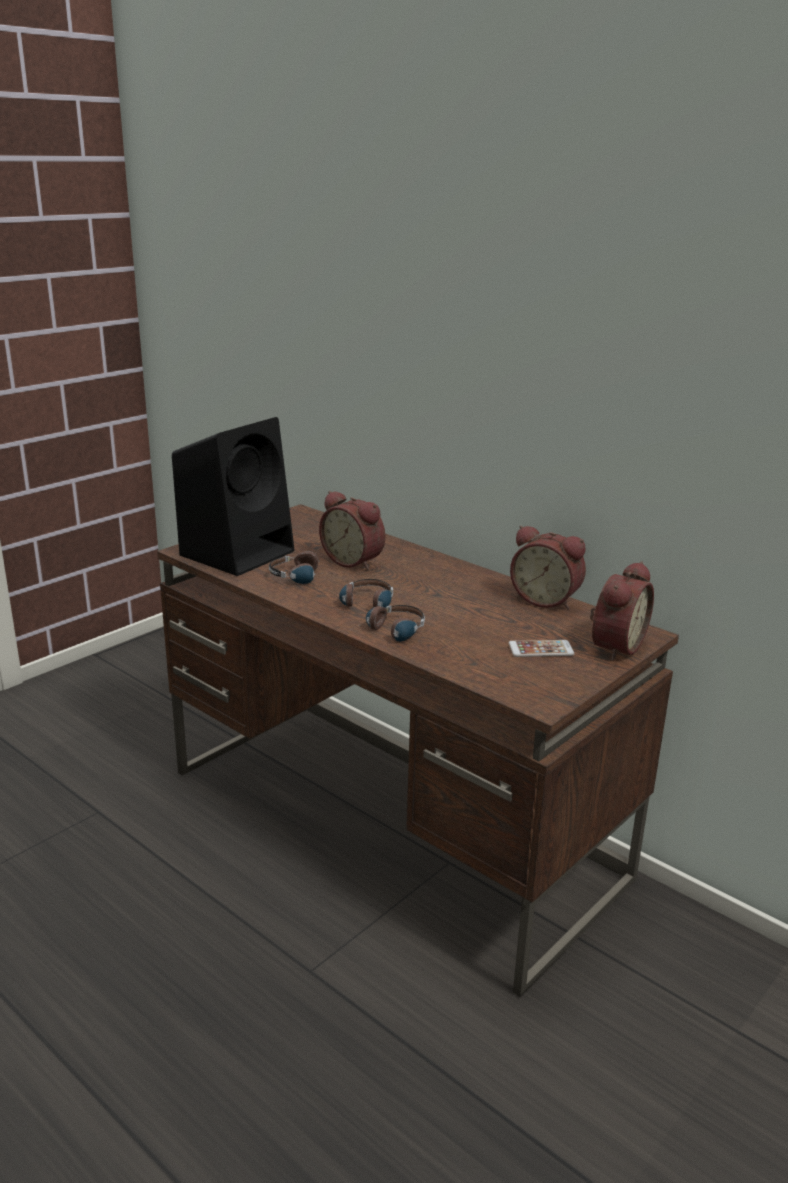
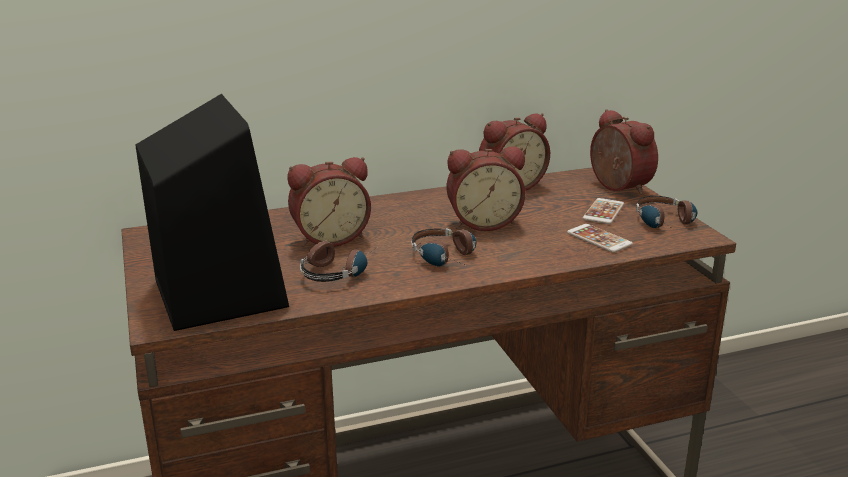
camera: 60 degrees left, 0 degrees up
(390, 633) = (521, 261): headphones -> headphones (667, 223)
(449, 605) = (483, 222): none -> alarm clock
(474, 657) = (599, 239): none -> phone

